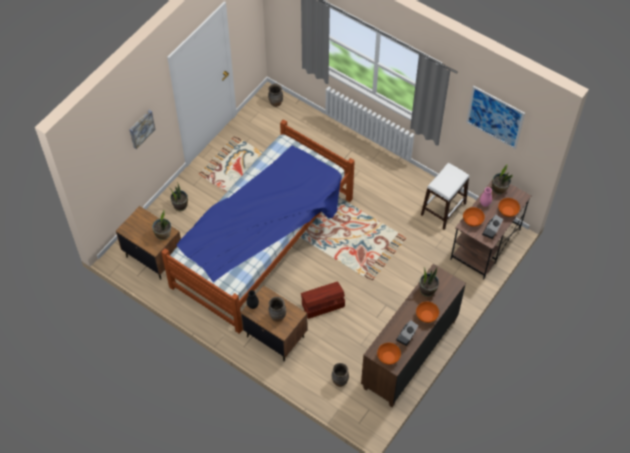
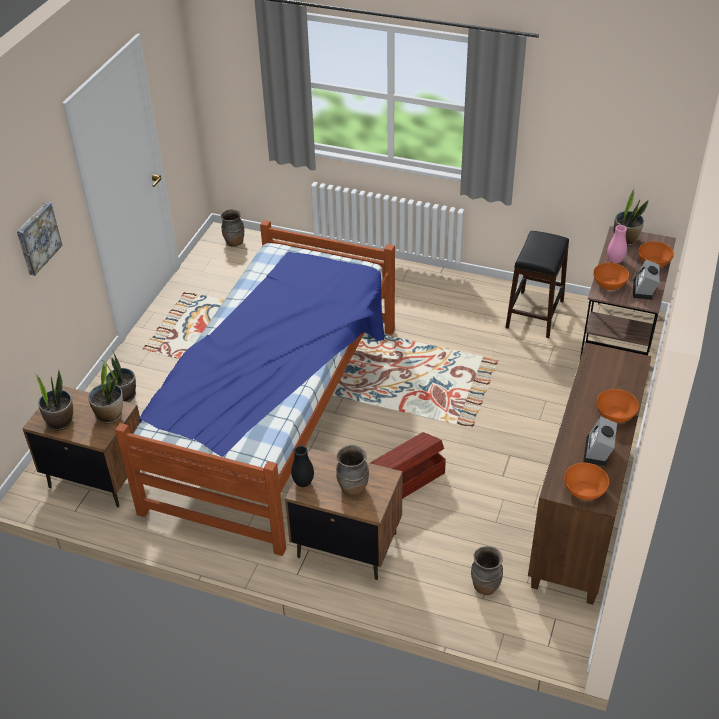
camera: 15 degrees left, 15 degrees down
(427, 290) = (596, 379): potted plant -> potted plant (60, 421)
(443, 209) = (534, 314): white stool -> black stool
(495, 117) = (604, 108): picture -> none

